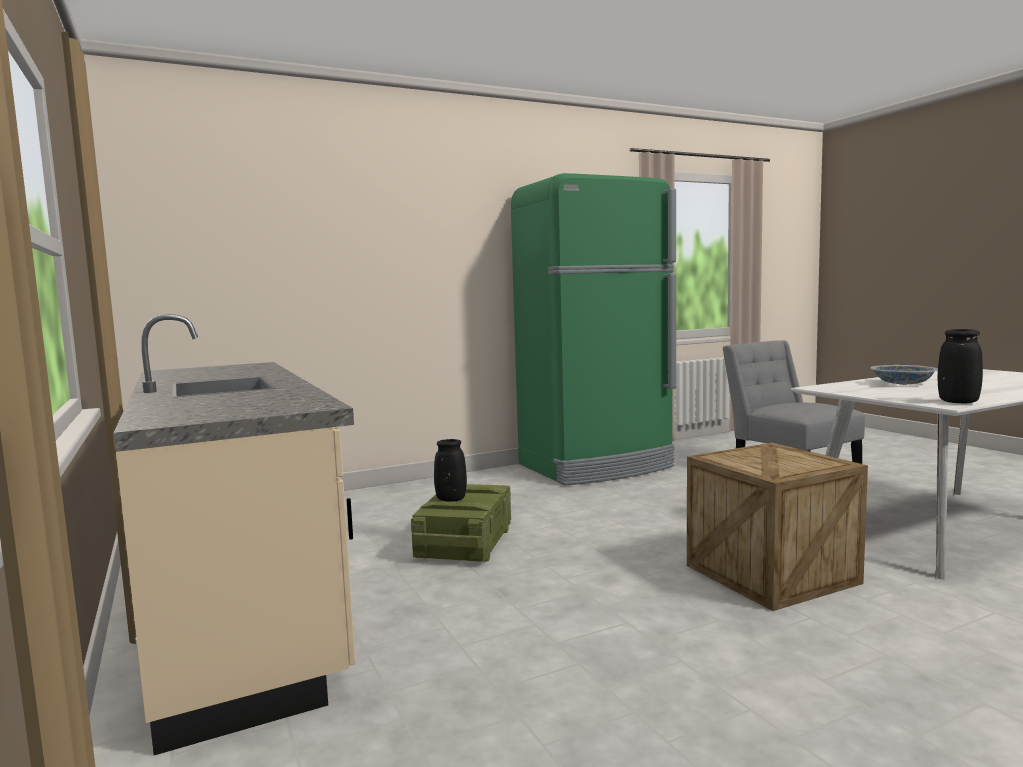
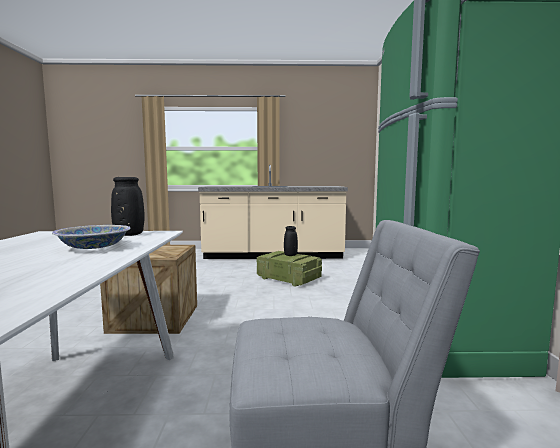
camera: 115 degrees right, 0 degrees up
(958, 402) = (36, 235): black vase -> black vase (129, 235)

